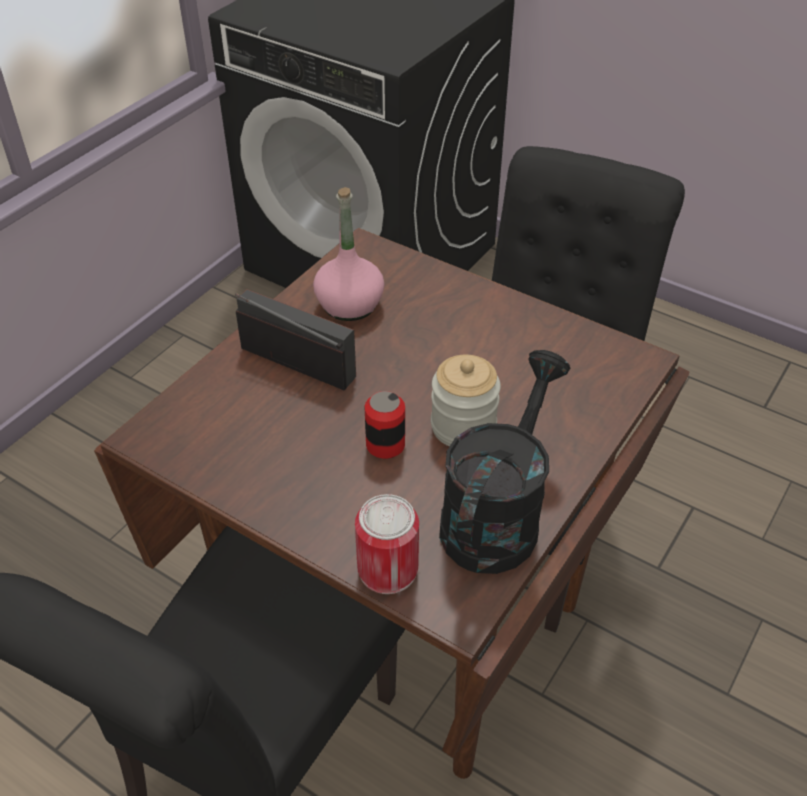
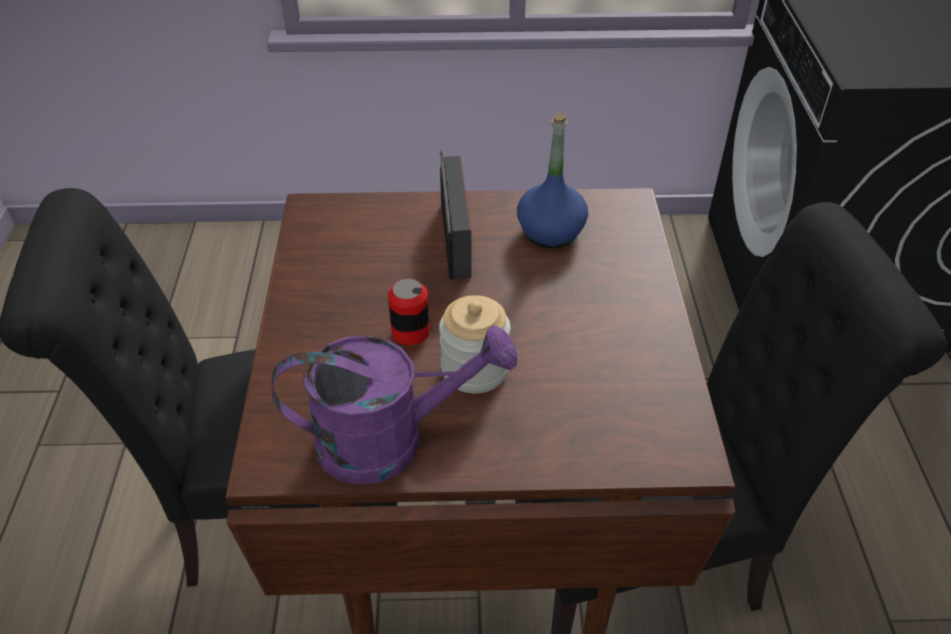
camera: 55 degrees right, 0 degrees up
(349, 305) = (550, 232): pink bottle -> blue bottle
(387, 569) = (280, 399): can -> none
(496, 515) = (390, 439): black watering can -> purple watering can

